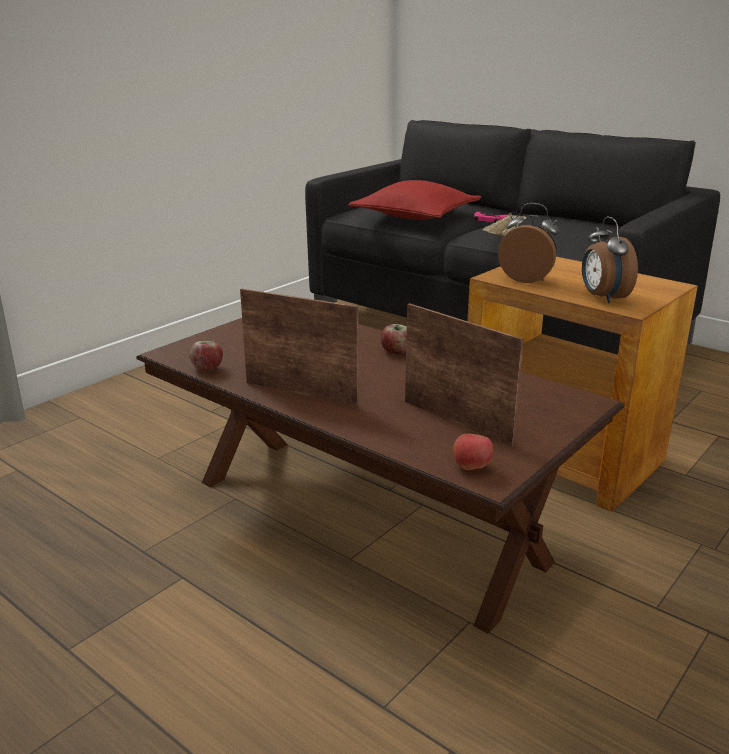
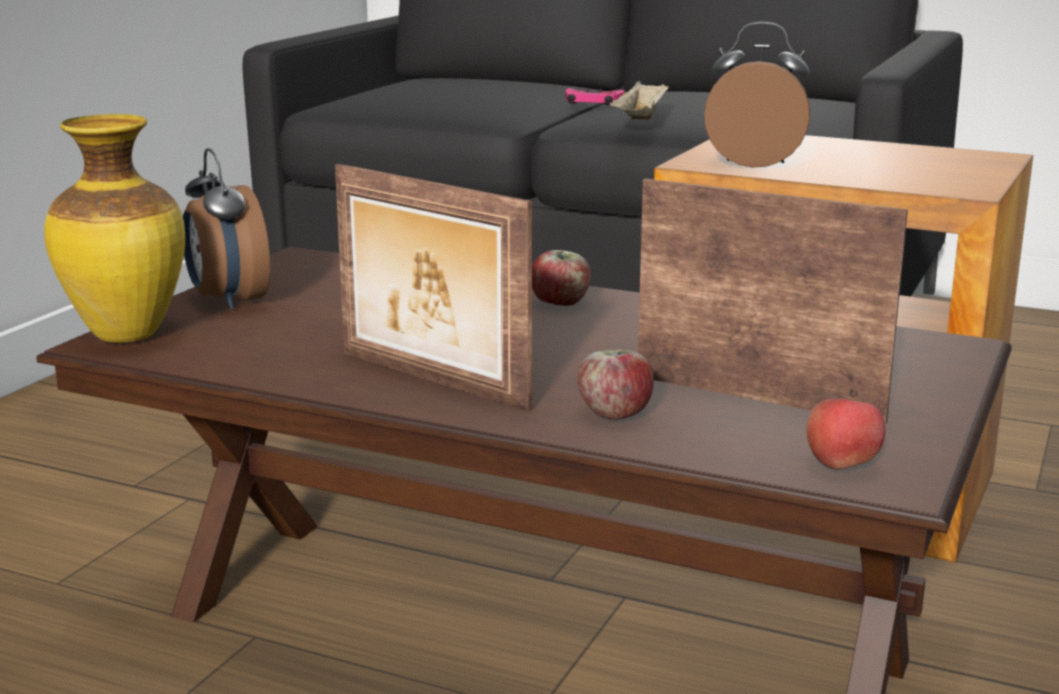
camera: 15 degrees left, 5 degrees down
(180, 349) = (127, 335): none -> vase
(207, 369) = (208, 361): apple -> apple (615, 413)
(302, 392) = (429, 381): picture frame -> picture frame turned 150 degrees counterclockwise
(415, 216) = (458, 102): red pillow -> none
(602, 298) = (904, 178): alarm clock -> alarm clock (227, 301)

